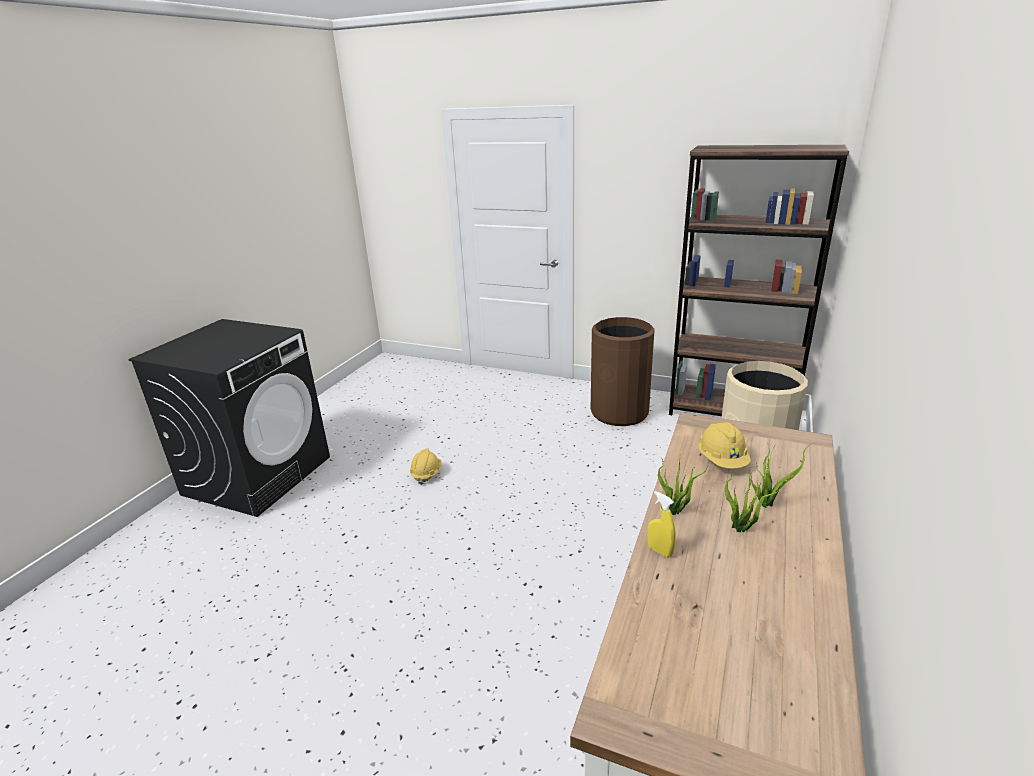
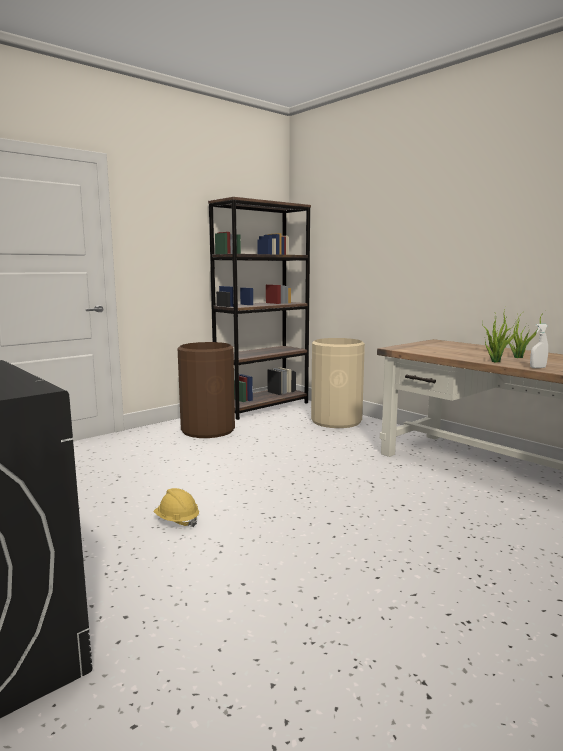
camera: 65 degrees left, 15 degrees down
(659, 551) = (537, 367): yellow spray bottle -> white spray bottle
(722, 461) = (446, 350): yellow hard hat -> none

